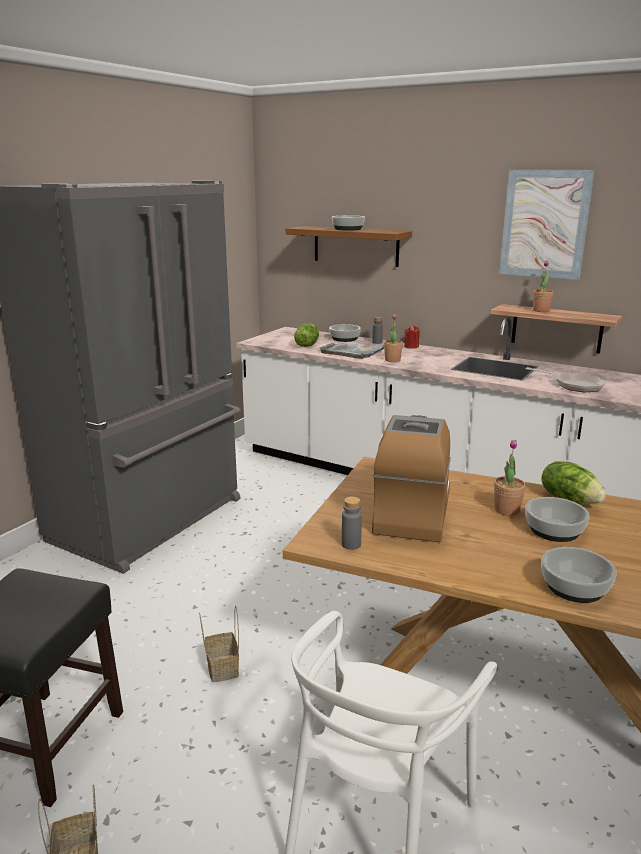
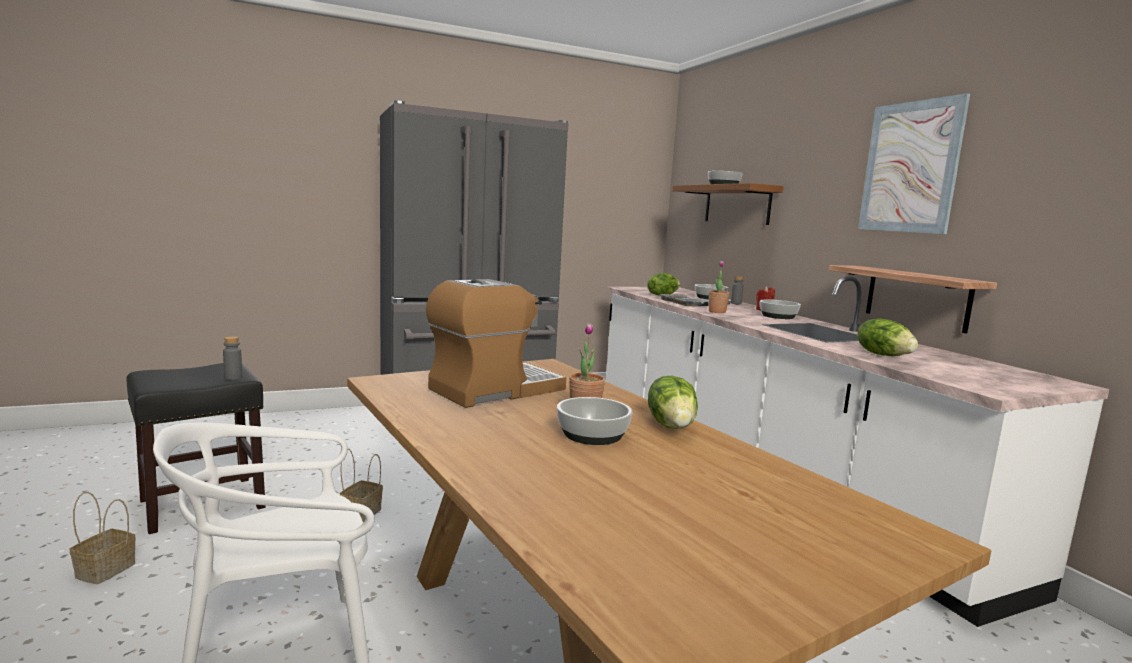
camera: 35 degrees right, 10 degrees down
(351, 544) = (397, 389): grey bottle -> grey bottle (233, 377)
(541, 310) = (890, 270): potted plant -> none
(574, 385) = (884, 355): frying pan -> lettuce
(575, 587) = (498, 466): bowl -> bowl (778, 316)

